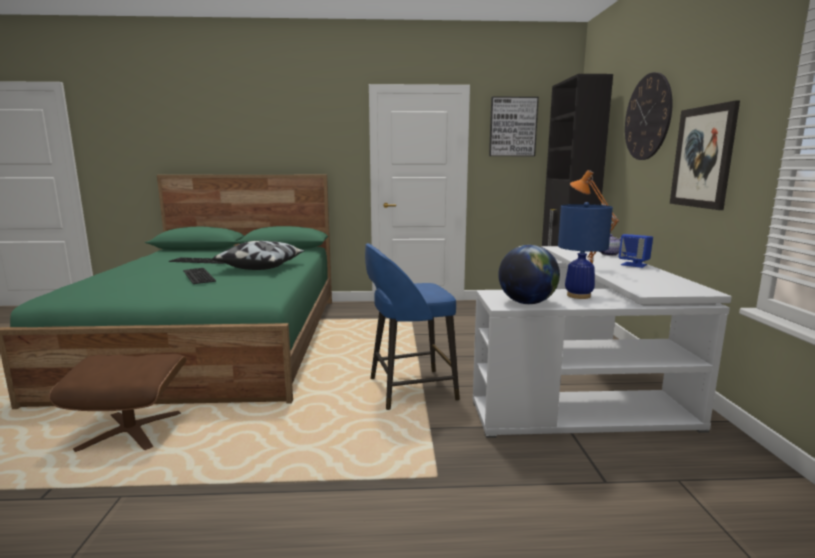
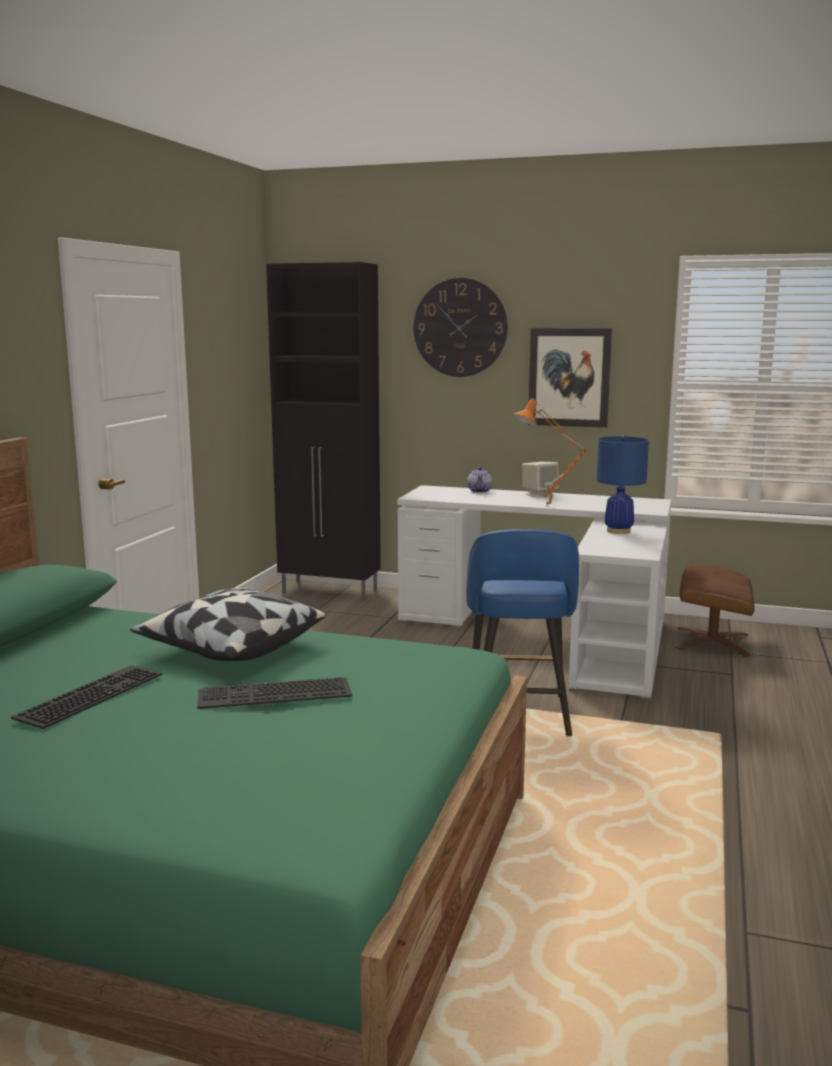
camera: 70 degrees left, 0 degrees up
(131, 430) = (556, 943): brown ottoman -> brown ottoman (711, 641)
(513, 127) = (222, 323): picture -> none
(526, 303) = (638, 547): globe -> none
(634, 265) = (539, 494): blue speaker -> beige speaker

